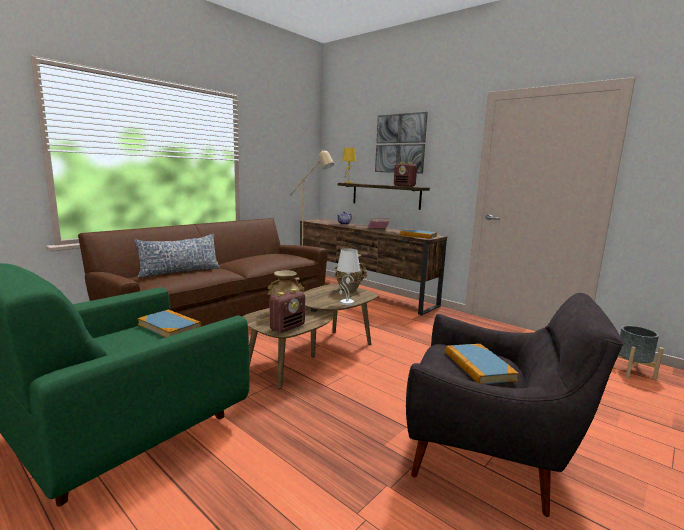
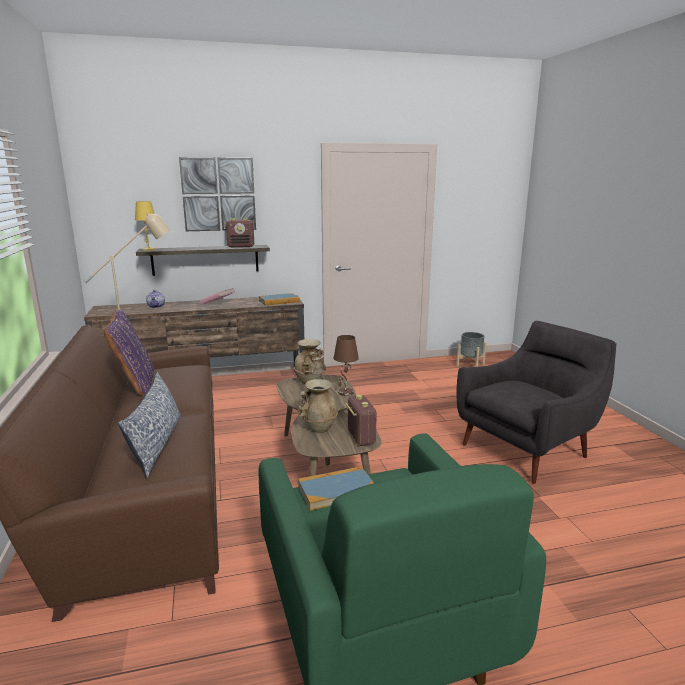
camera: 55 degrees left, 5 degrees up
(254, 254) = (135, 384): none -> purple pillow
(346, 303) = (345, 393): white table lamp -> brown table lamp
(478, 366) = (526, 391): book -> none

